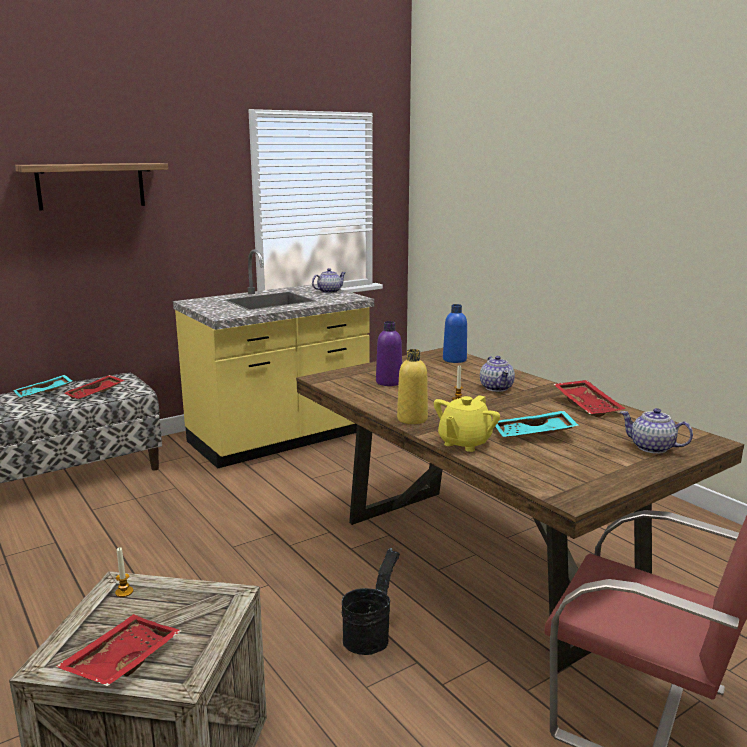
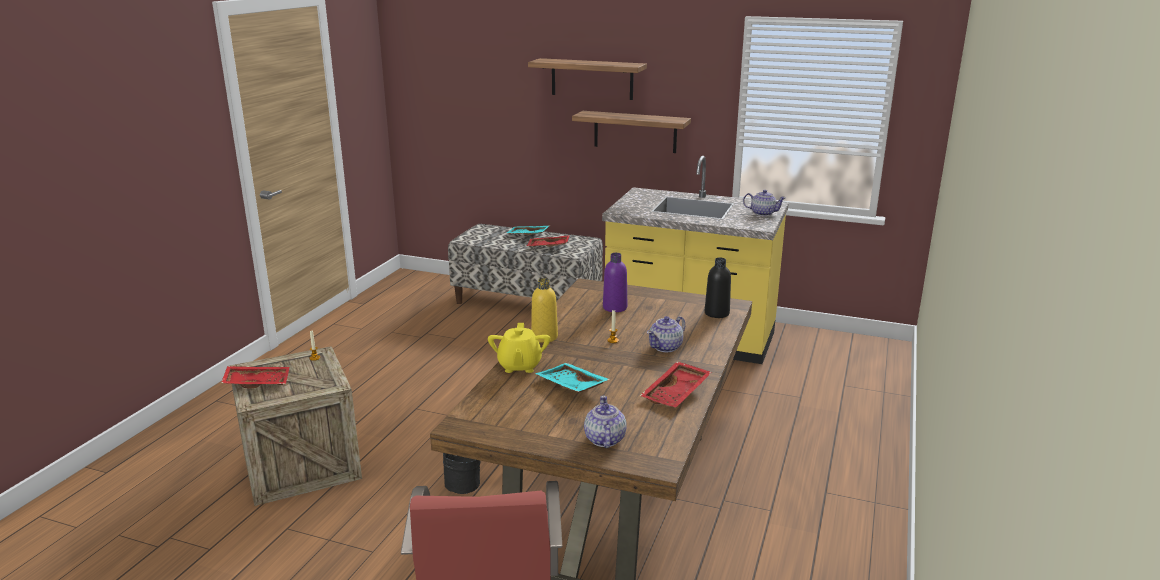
camera: 55 degrees right, 5 degrees up
(151, 241) = (635, 132): none -> shelf
(454, 360) = (716, 313): blue bottle -> black bottle
(464, 443) = (519, 366): yellow teapot -> yellow teapot turned 90 degrees counterclockwise

